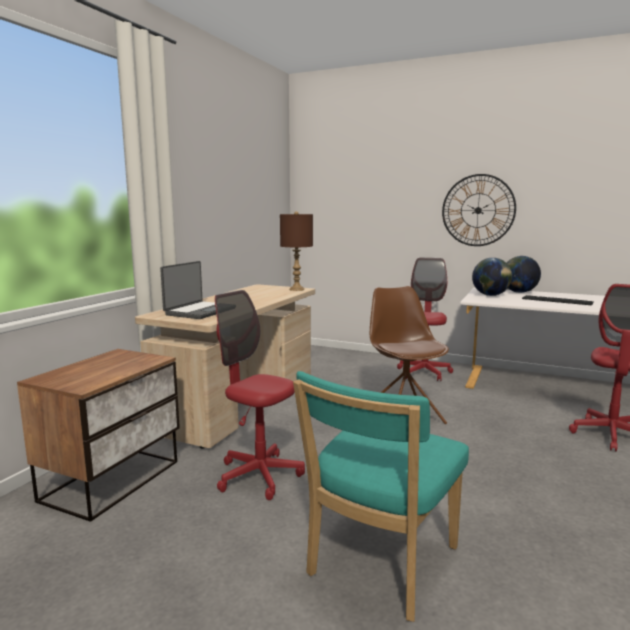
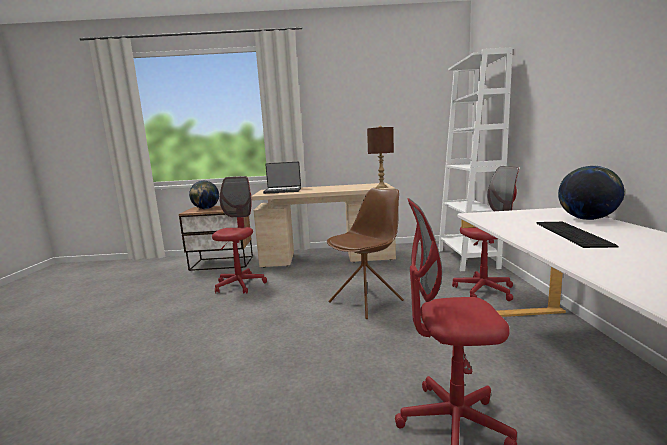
camera: 65 degrees right, 0 degrees up
(346, 356) = (467, 259): none -> white bookcase
(379, 565) = (157, 331): turquoise chair -> none
(478, 210) = (577, 104): wall clock -> none
(490, 295) = (523, 215): globe -> globe (206, 209)

